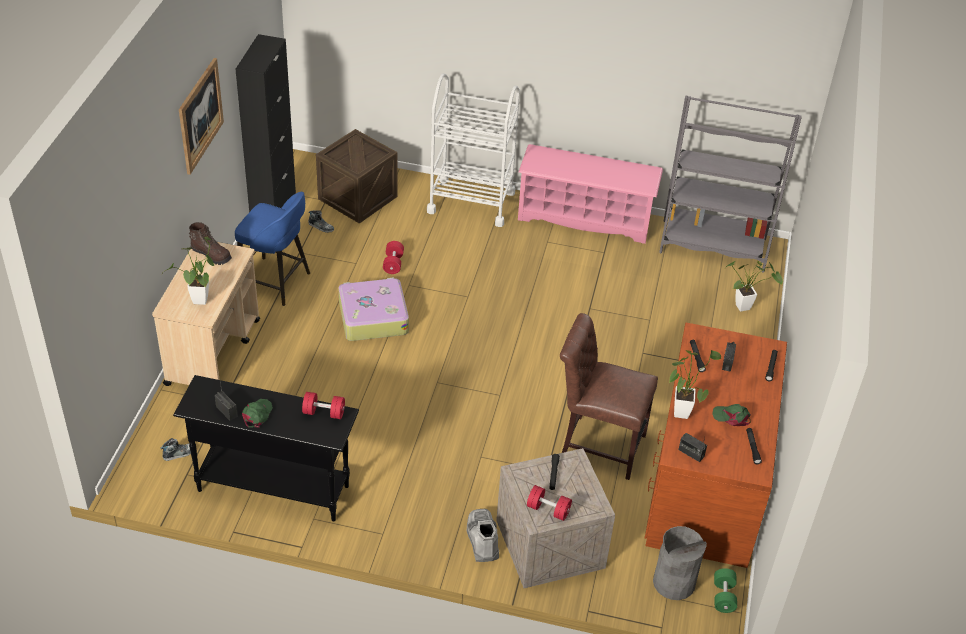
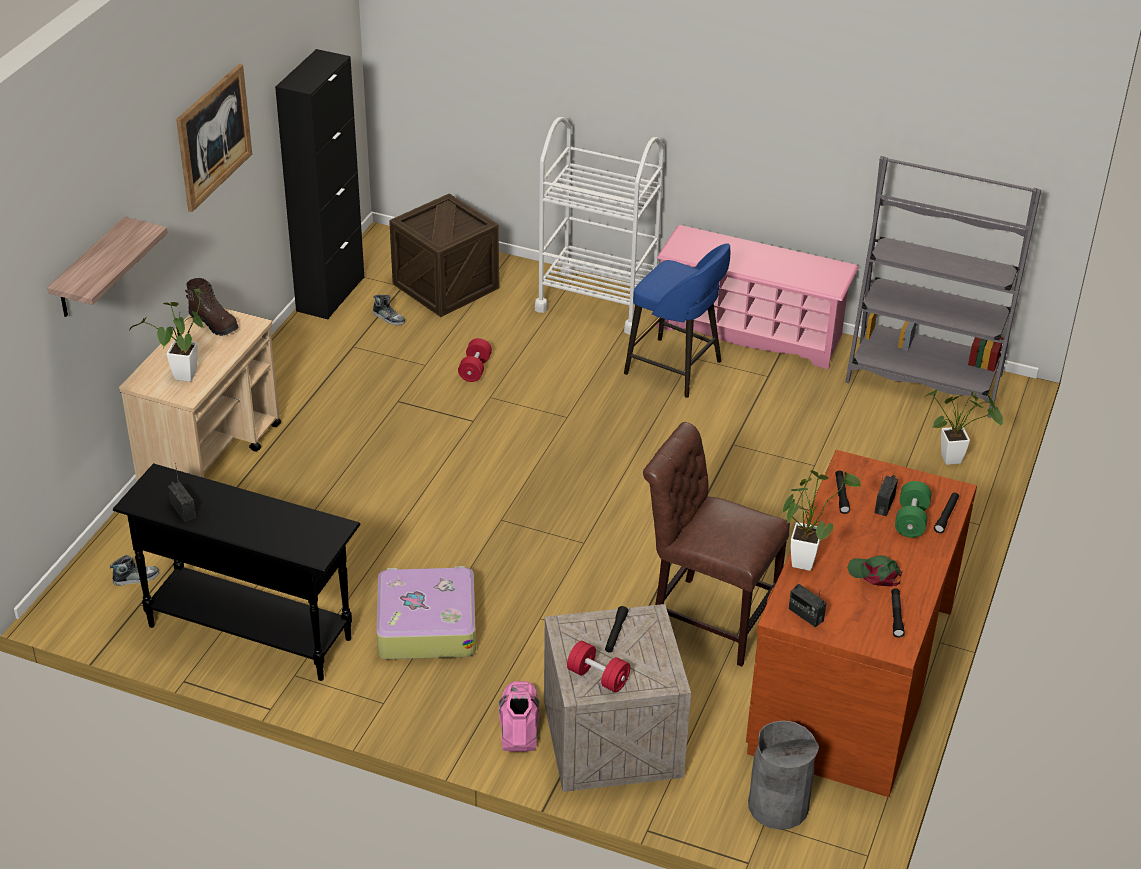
camera: 10 degrees right, 5 degrees down
(131, 234) = (89, 270): none -> shelf
(257, 414) = (222, 518): green cap -> none
(275, 282) = (313, 380): blue stool -> blue stool (675, 369)
(324, 412) = (311, 523): red dumbbell -> none
(372, 317) = (432, 432): suitcase -> suitcase (426, 625)
(482, 539) = (519, 722): grey boot -> pink boot
(723, 596) = (846, 831): green dumbbell -> green dumbbell (911, 520)

